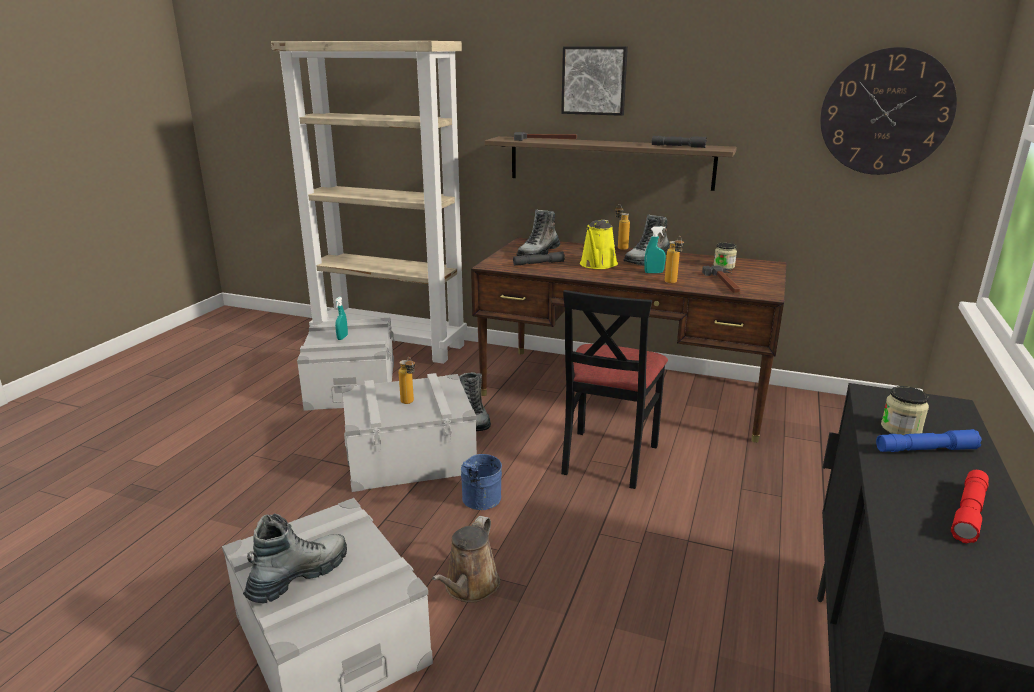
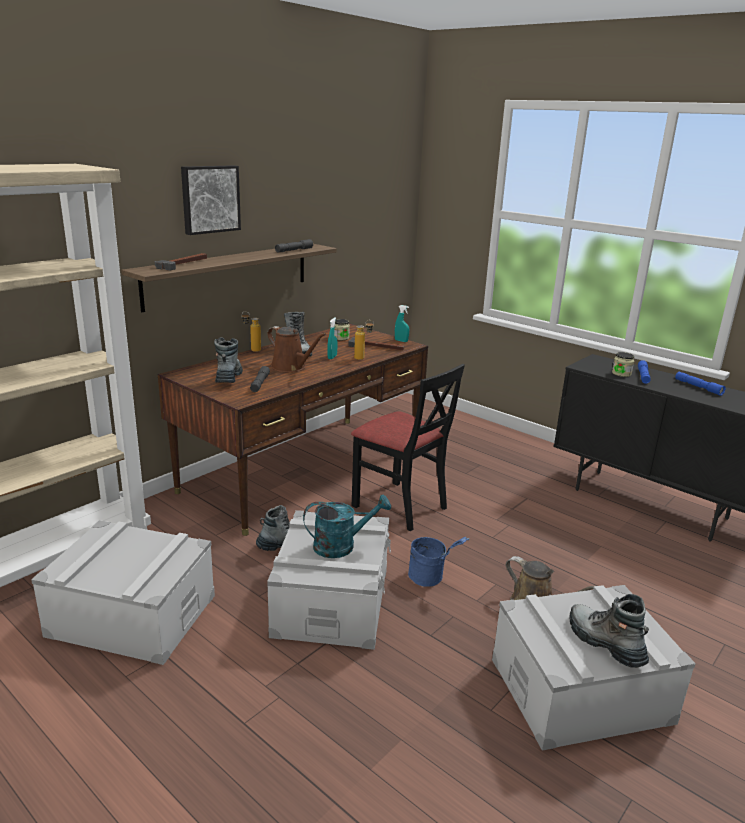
camera: 70 degrees left, 0 degrees up
(342, 337) = (123, 562): turquoise spray bottle -> turquoise spray bottle (401, 341)
(409, 403) = (342, 545): bottle -> turquoise watering can
(538, 253) = (228, 377): boot -> boot turned 150 degrees counterclockwise
(597, 265) = (291, 367): yellow watering can -> brown watering can
(886, 112) = (382, 206): wall clock -> none
(968, 513) = (698, 387): red flashlight -> blue flashlight

